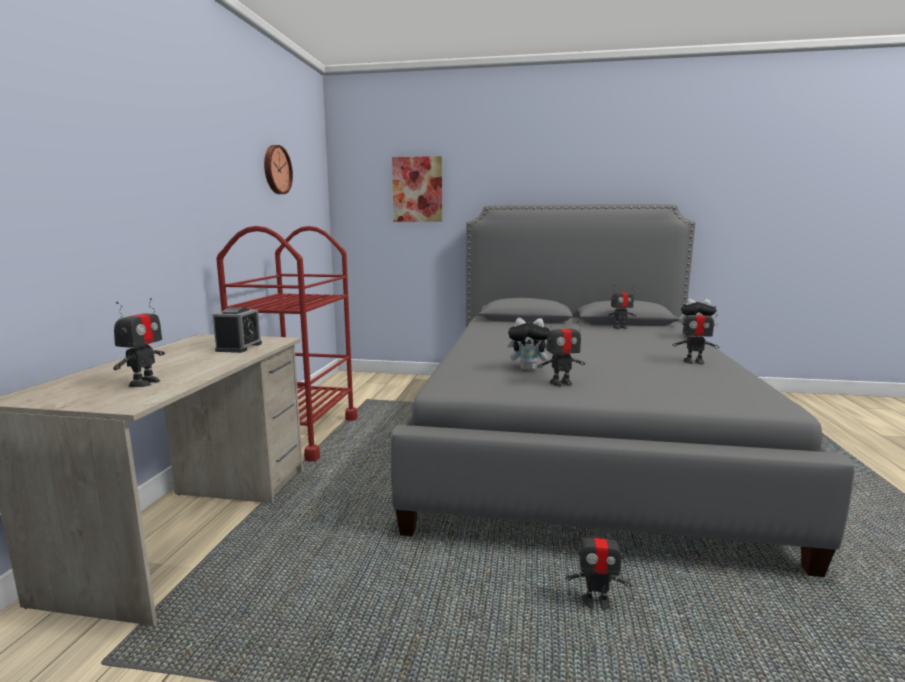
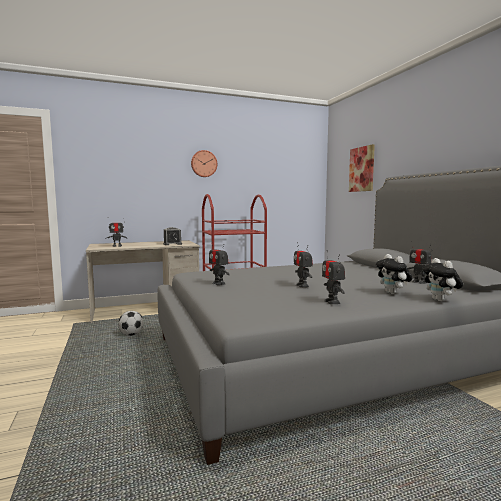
camera: 60 degrees right, 5 degrees down
(276, 170) = (266, 166): wall clock -> wall clock (203, 163)
(332, 570) = (131, 334): none -> football
(529, 369) = (236, 277): plush toy -> plush toy (393, 293)
(596, 603) = (135, 386): toy robot -> toy robot (302, 285)

